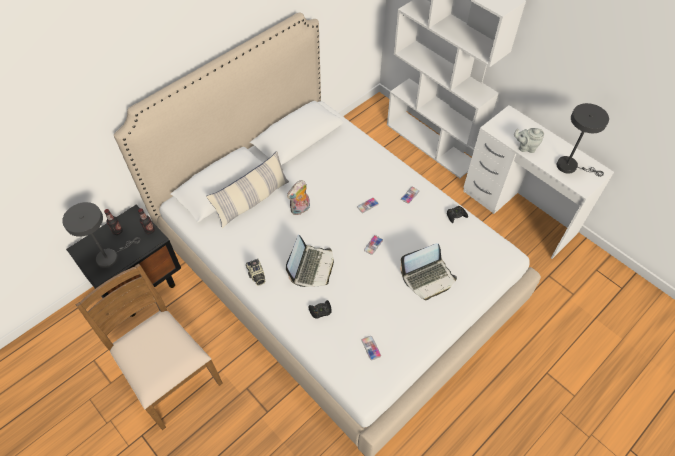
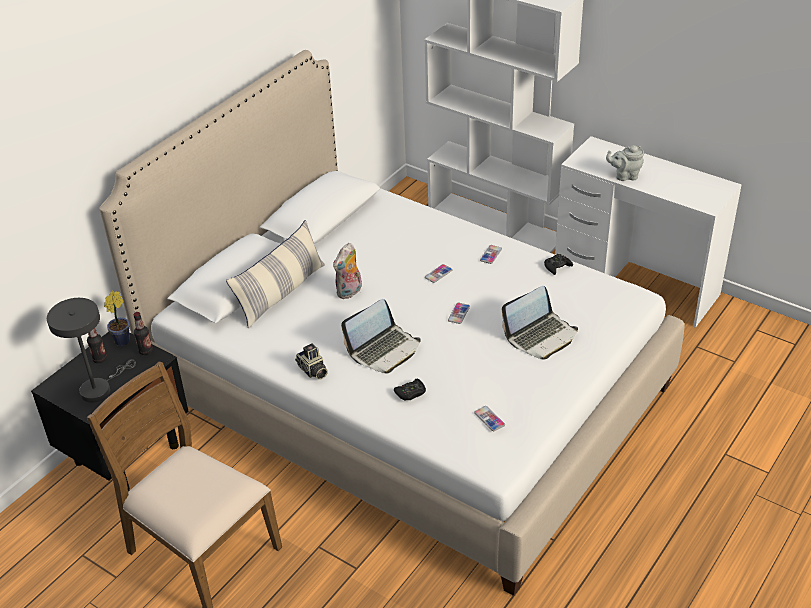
camera: 10 degrees left, 15 degrees down
(138, 217) = (124, 340): none -> potted plant
(311, 267) = (384, 350): laptop -> laptop turned 45 degrees clockwise
(570, 166) = (686, 187): grey table lamp -> none

